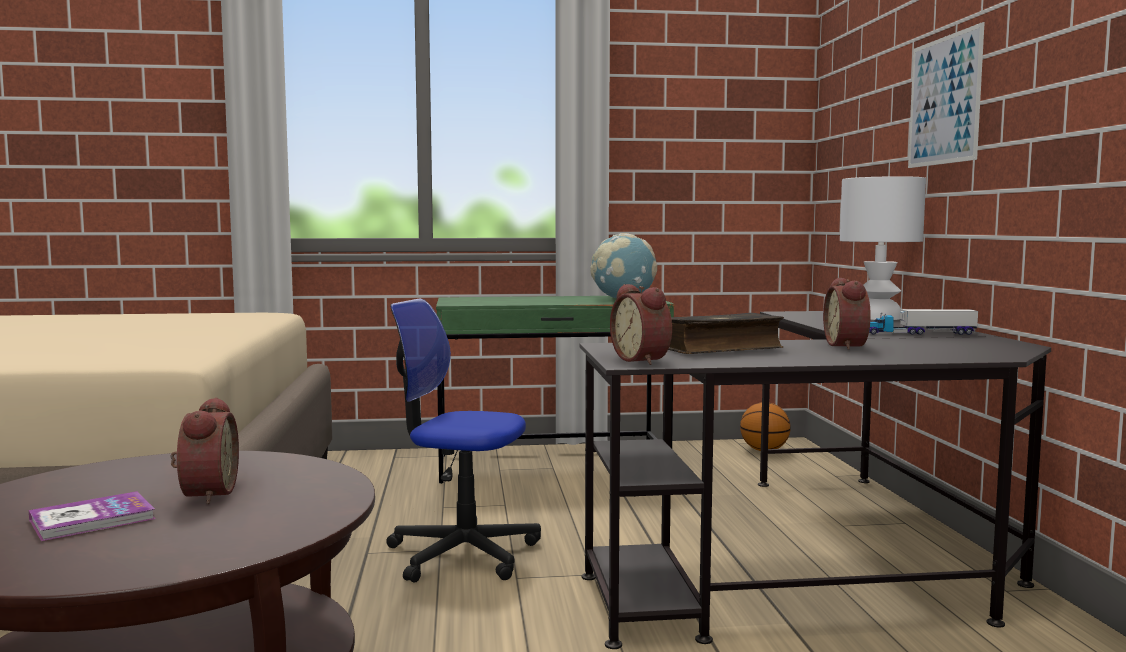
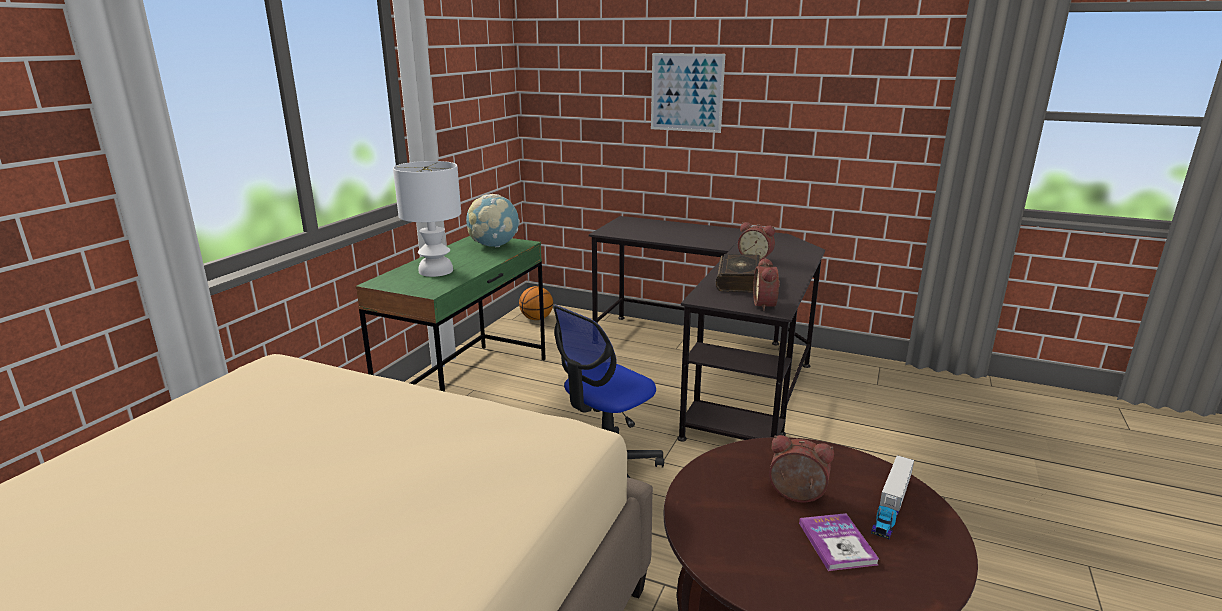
camera: 60 degrees left, 15 degrees up
(643, 360) = (766, 305): alarm clock -> alarm clock turned 90 degrees clockwise
(877, 317) = (656, 225): white table lamp -> white table lamp (436, 271)
(919, 333) = (726, 237): toy truck -> toy truck (891, 506)

